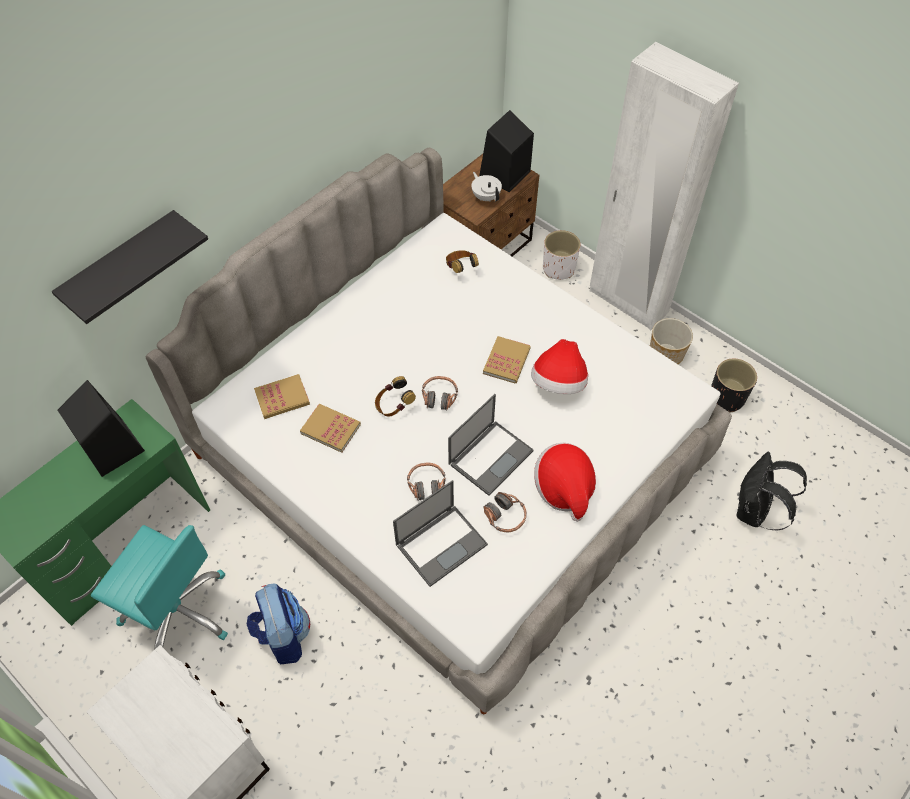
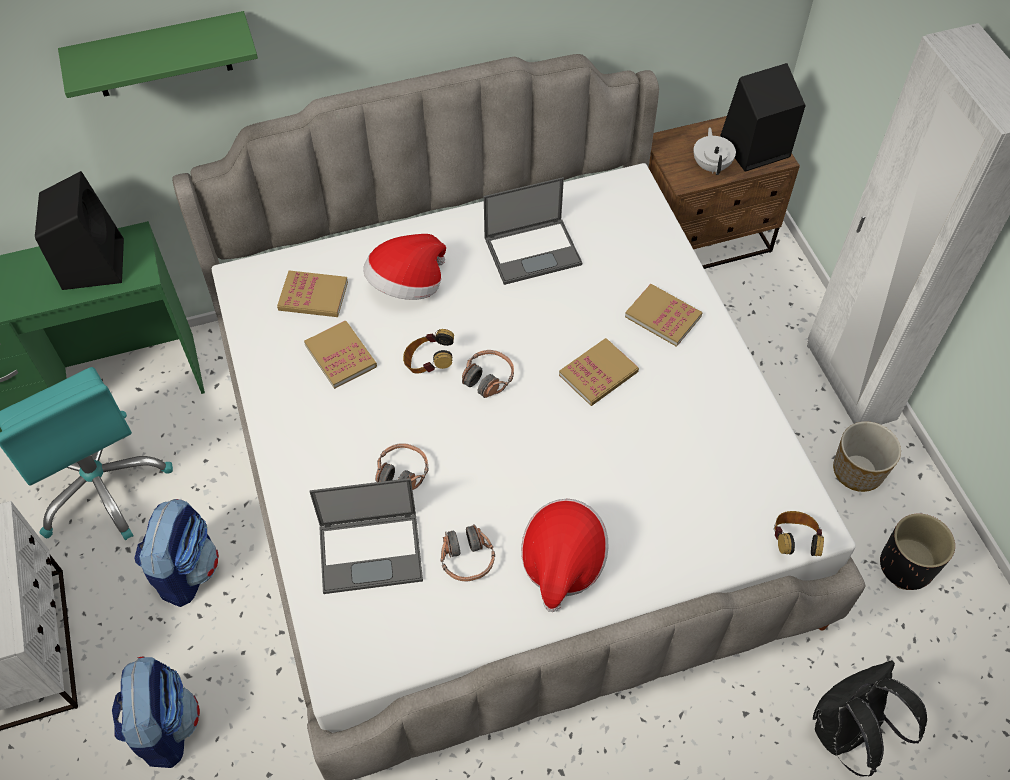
camera: 30 degrees right, 0 degrees up
(122, 267) = (160, 55): black shelf -> green shelf
(340, 745) = (165, 726): none -> backpack
(460, 268) = (619, 238): headphones -> headphones (793, 541)
(491, 456) = (500, 478): laptop -> laptop (533, 250)
(521, 307) = (663, 316): none -> book
(558, 268) = (784, 301): white planter -> none
(558, 382) = (645, 430): hat -> hat (407, 285)

